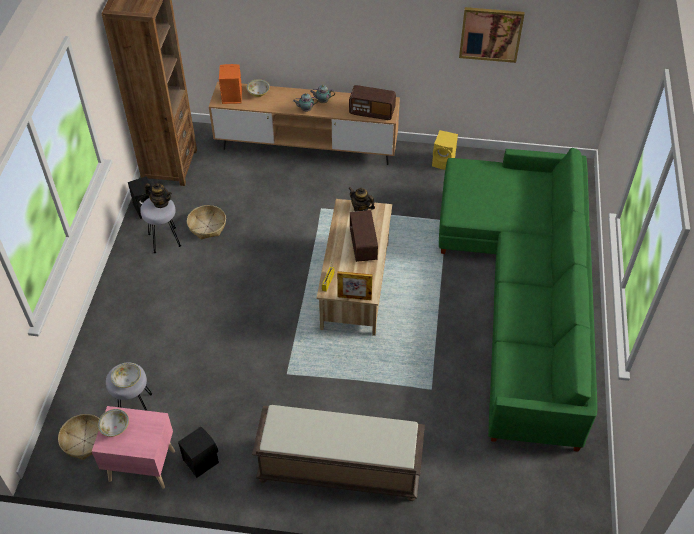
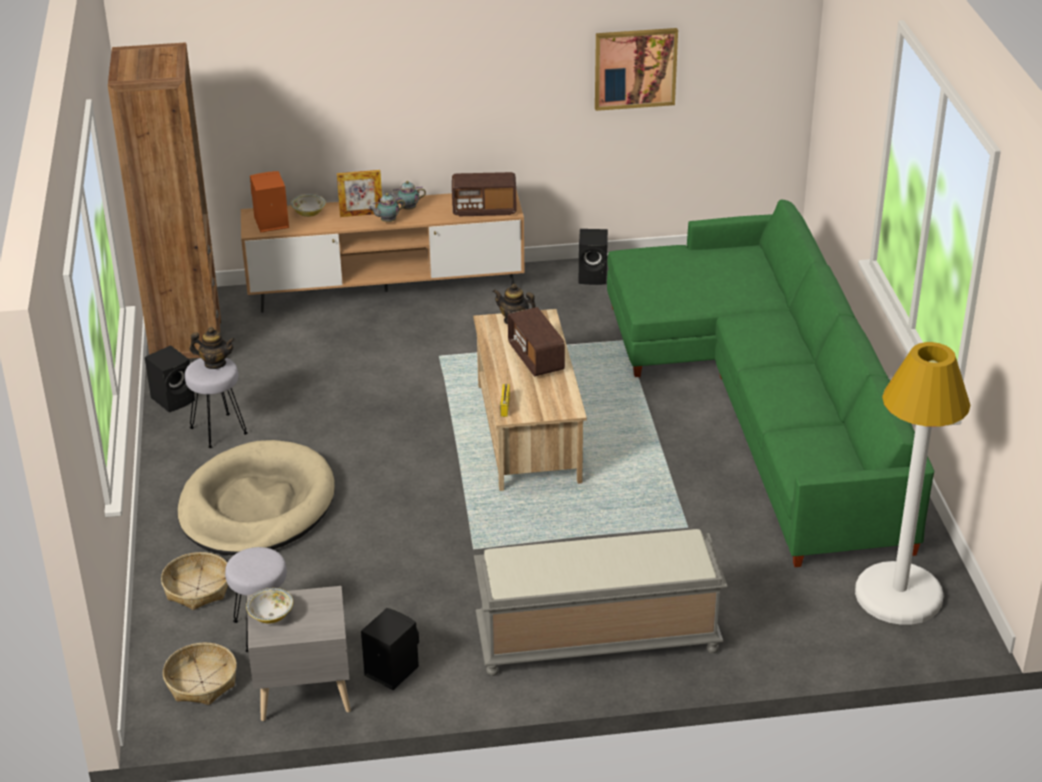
camera: 15 degrees left, 15 degrees down
(127, 380) = (260, 566): bowl -> none
(141, 464) = (303, 692): pink nightstand -> grey nightstand
(166, 306) = (257, 505): none -> beige dog bed
(207, 226) = (277, 404): basket -> basket (197, 589)
(338, 470) = (596, 640): brown bench -> grey bench
(354, 297) = (550, 416): picture frame -> picture frame (361, 214)
(444, 162) = (594, 276): yellow speaker -> black speaker
(554, 483) = (899, 595): none -> white floor lamp

